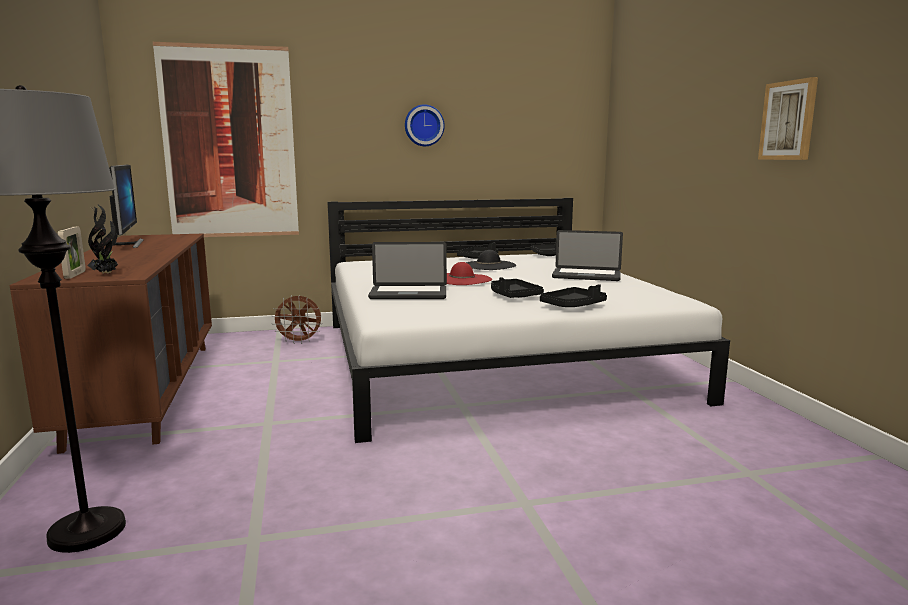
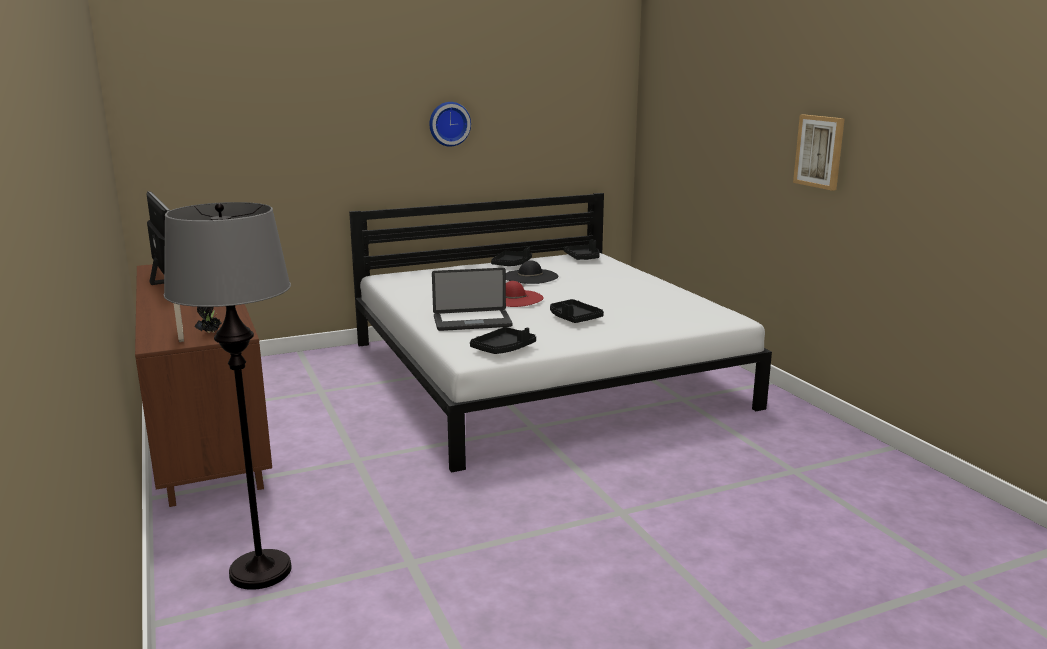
camera: 10 degrees left, 5 degrees up
(230, 143) = (241, 153): picture -> none
(299, 342) = (332, 366): brown fan -> none
(573, 306) = (634, 329): black tray -> black tray (503, 349)
(586, 276) = (632, 287): laptop -> none

